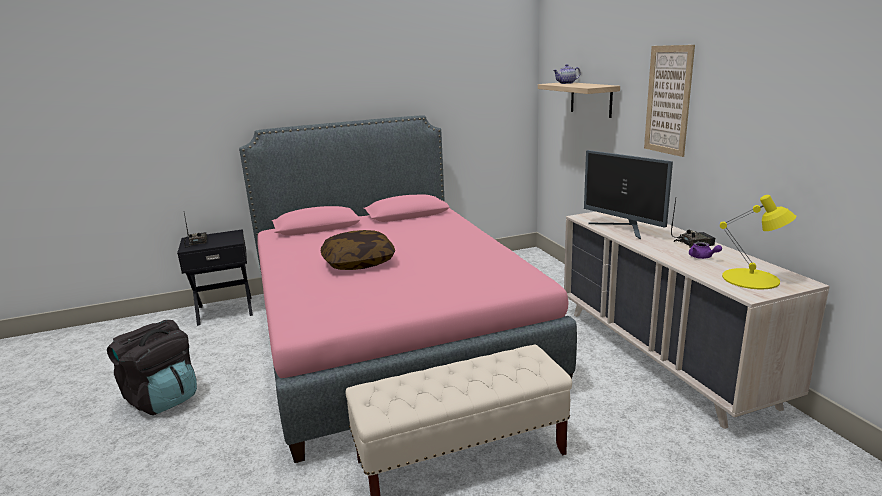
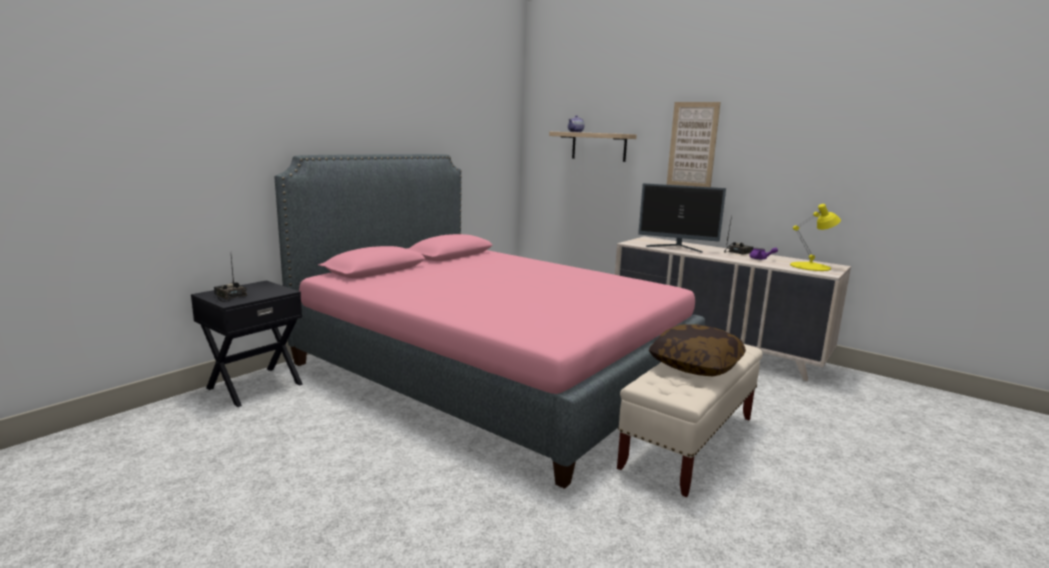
camera: 35 degrees left, 5 degrees down
(162, 398) = (316, 483): black backpack -> none
(359, 262) = (494, 290): pillow -> pillow (695, 365)

